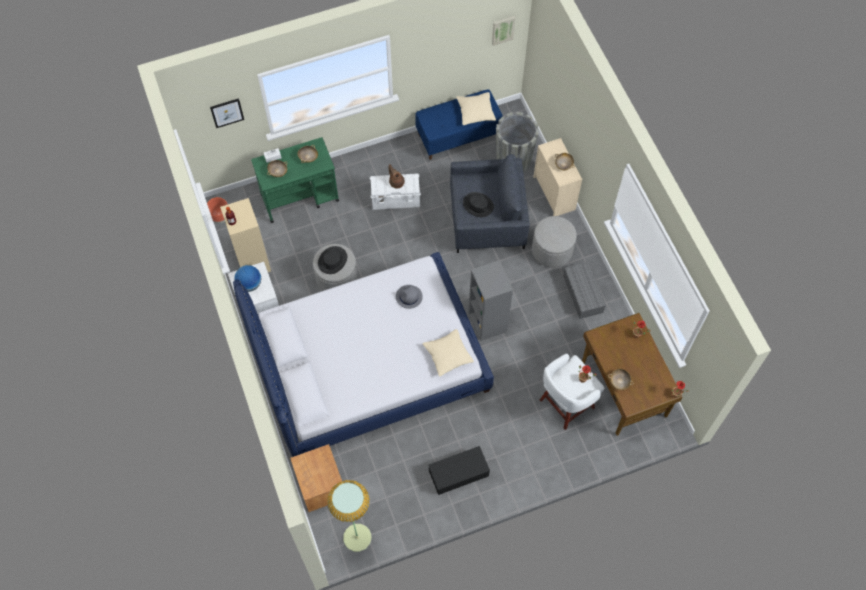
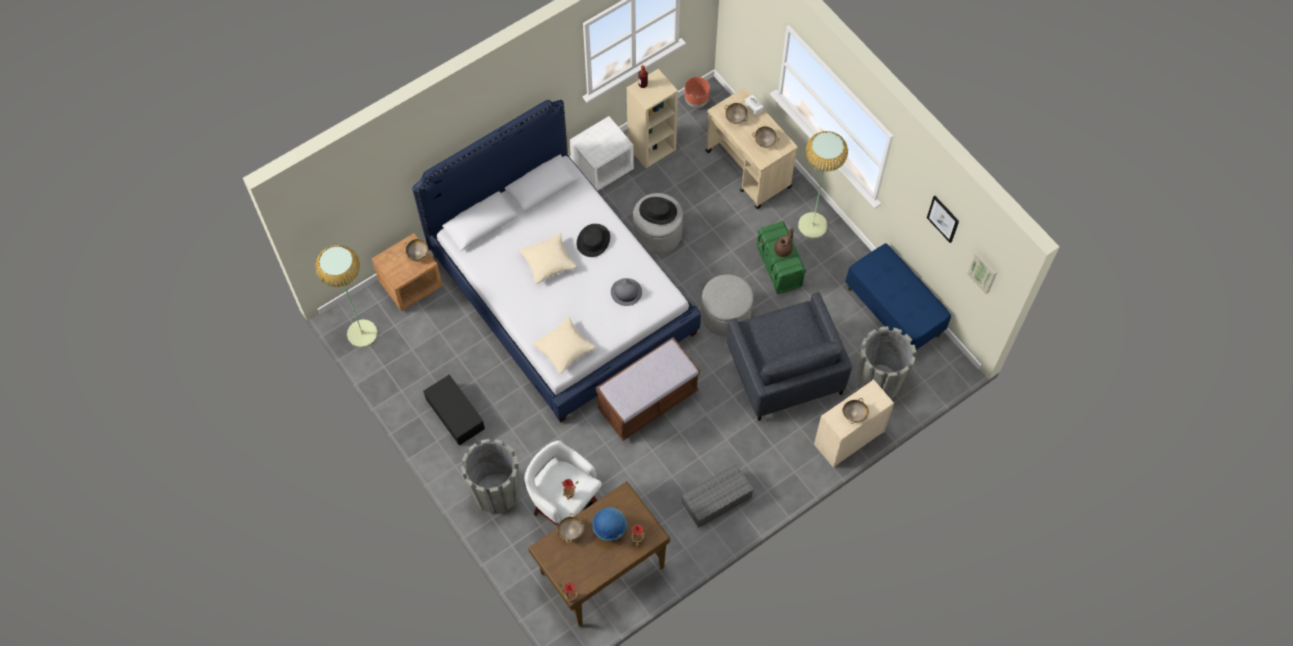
camera: 75 degrees right, 0 degrees up
(227, 112) = (756, 27): picture -> picture (943, 218)
(249, 284) = (601, 139): globe -> globe (610, 530)
(300, 197) = (748, 170): green cart -> beige cart
(313, 458) = (418, 253): none -> beige bowl
(367, 167) = (813, 225): none -> floor lamp
(396, 200) = (779, 267): white storage box -> green storage box
(475, 112) = (910, 307): beige pillow -> beige pillow (548, 262)
(478, 205) = (773, 337): black hat -> black hat (593, 241)
(487, 322) = (647, 401): grey bookcase -> brown bench
(538, 455) = (496, 492): none -> grey planter
(552, 250) = (766, 452): grey ottoman -> grey ottoman (725, 315)

